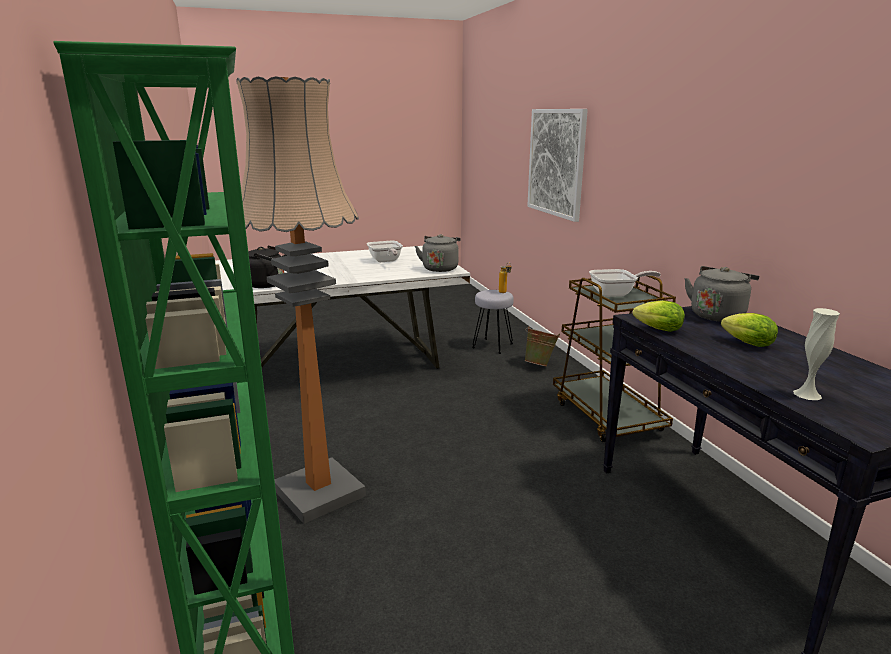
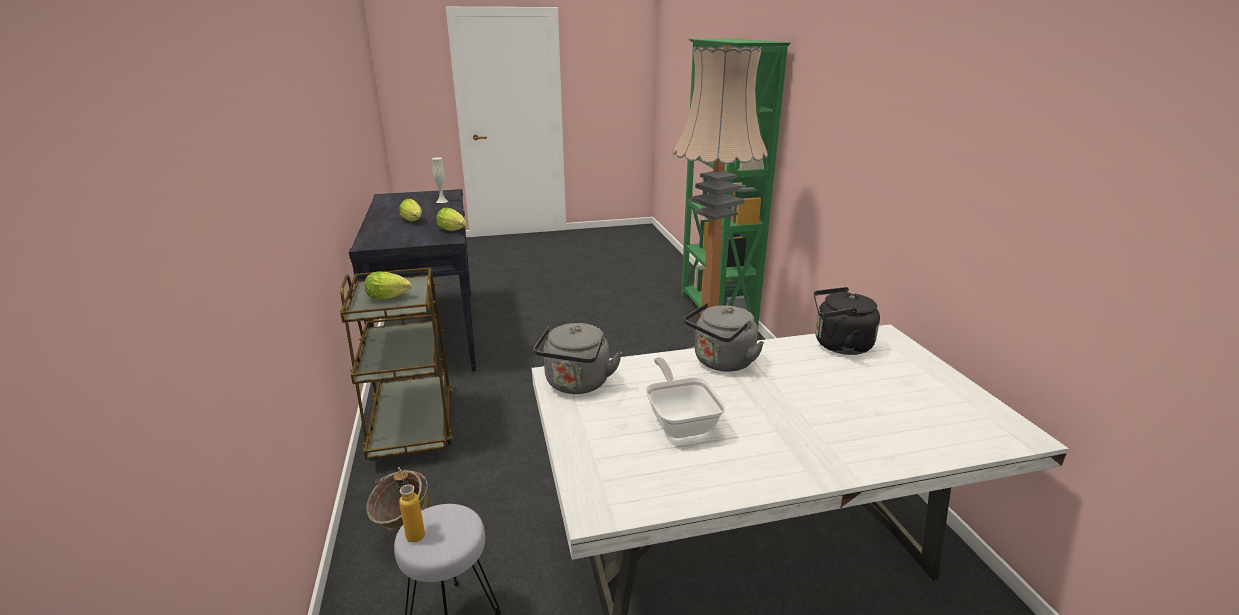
camera: 175 degrees left, 5 degrees up
(556, 162) = (194, 282): picture -> none
(616, 294) = (390, 297): frying pan -> lettuce
(717, 315) = (382, 239): grey kettle -> grey kettle (721, 363)

